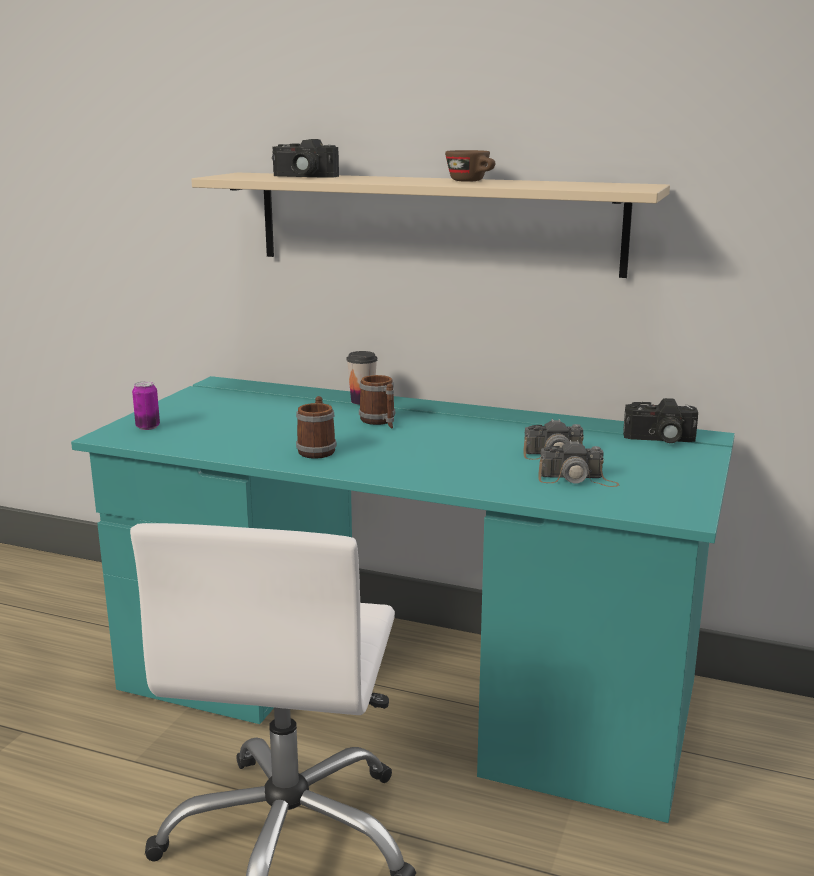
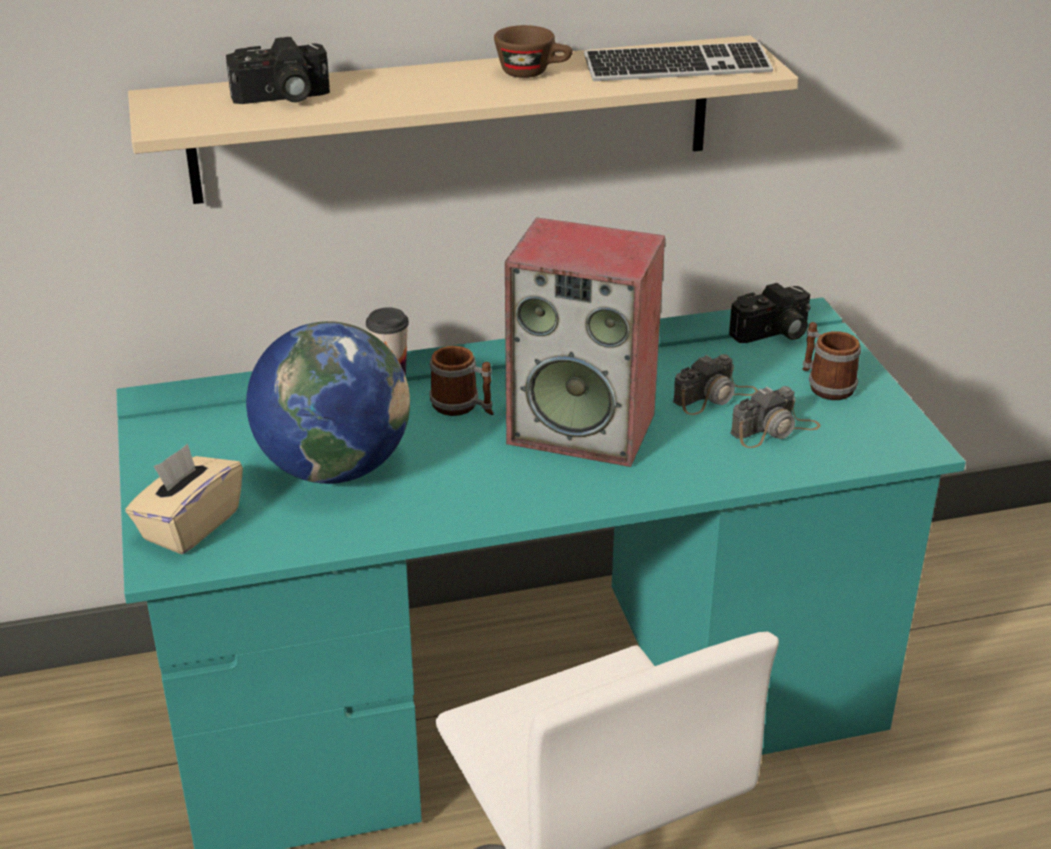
camera: 35 degrees left, 15 degrees up
(148, 427) = (190, 525): can -> beige tissue box
(261, 426) = (334, 468): none -> globe
(317, 450) = (460, 485): mug -> mug (825, 385)
(440, 447) = (584, 428): none -> speaker
(575, 185) = (677, 67): none -> keyboard

